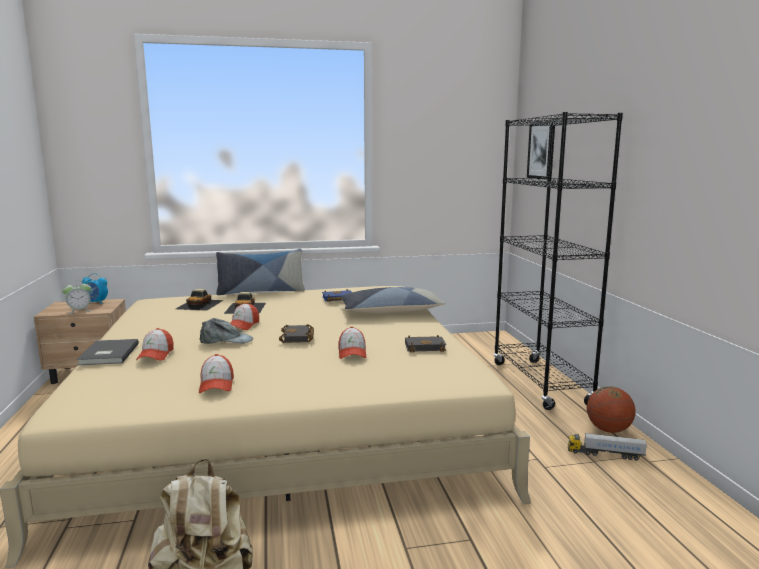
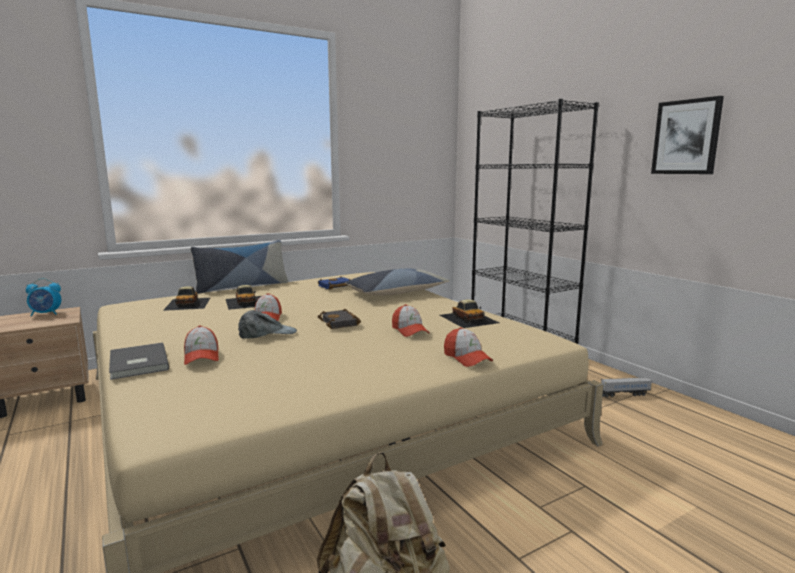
camera: 20 degrees left, 0 degrees up
(79, 311) = (34, 324): alarm clock -> none
(216, 385) = (311, 376): cap -> cap (467, 358)
(425, 347) = (468, 318): black book -> toy car
(542, 150) = (493, 142): picture -> picture (686, 137)
(608, 430) = (603, 375): basketball -> none

